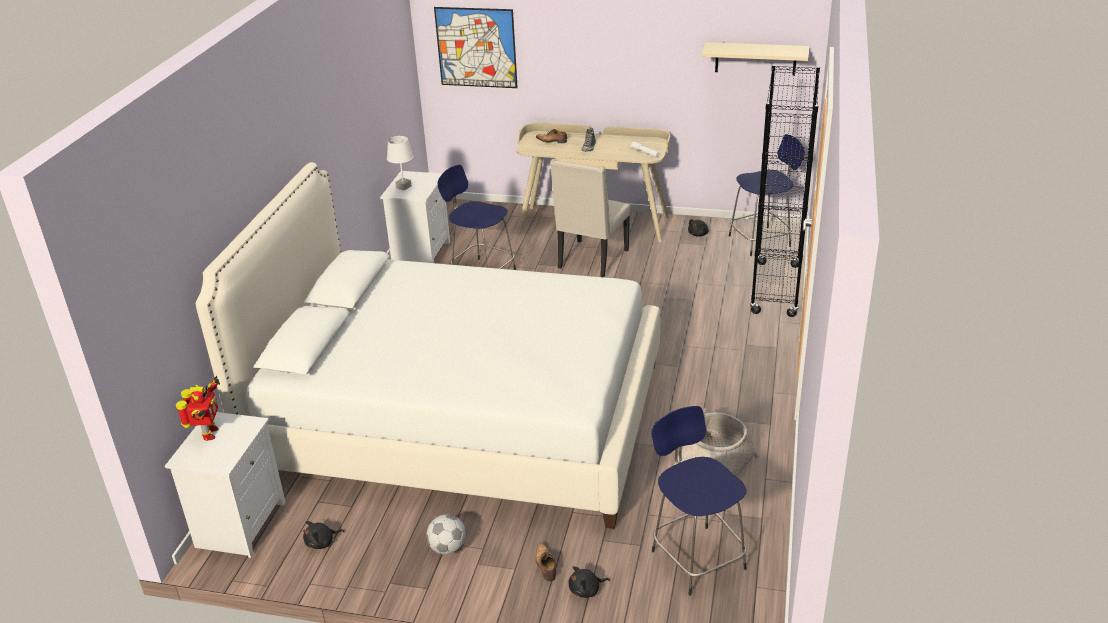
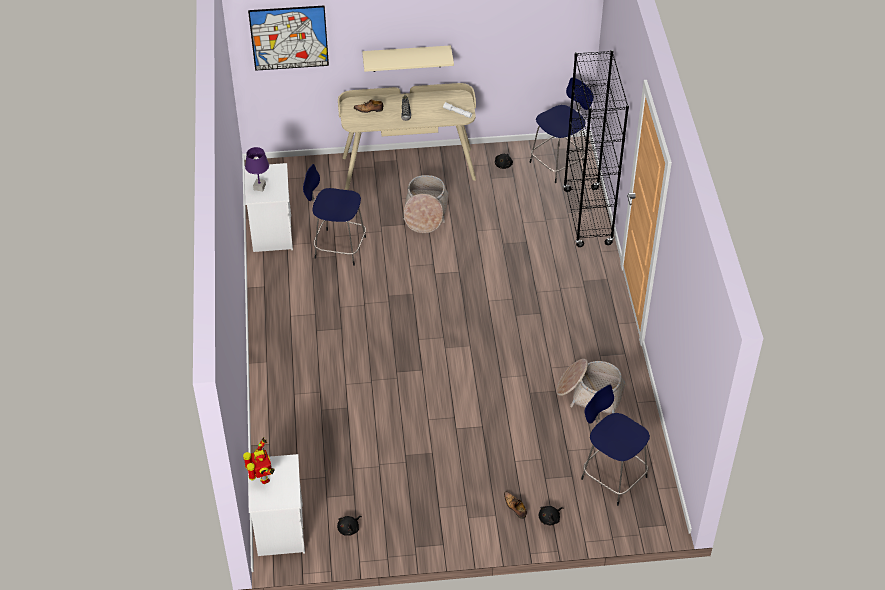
camera: 20 degrees left, 15 degrees up
(403, 187) = (259, 187): white table lamp -> purple table lamp
(448, 548) = (442, 511): football -> none
(461, 418) = (396, 399): white bed -> none
(591, 260) = (425, 212): beige chair -> basket
(755, 58) = (543, 21): beige shelf -> beige shelf (406, 58)

